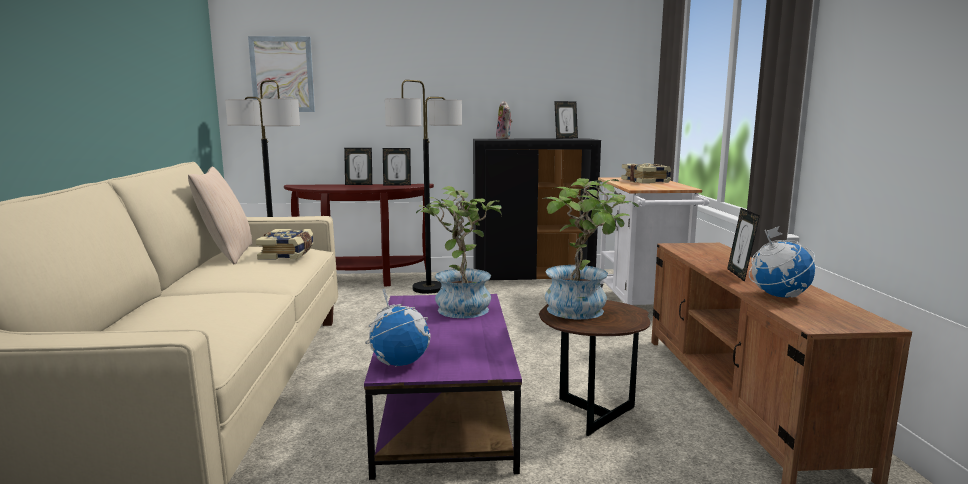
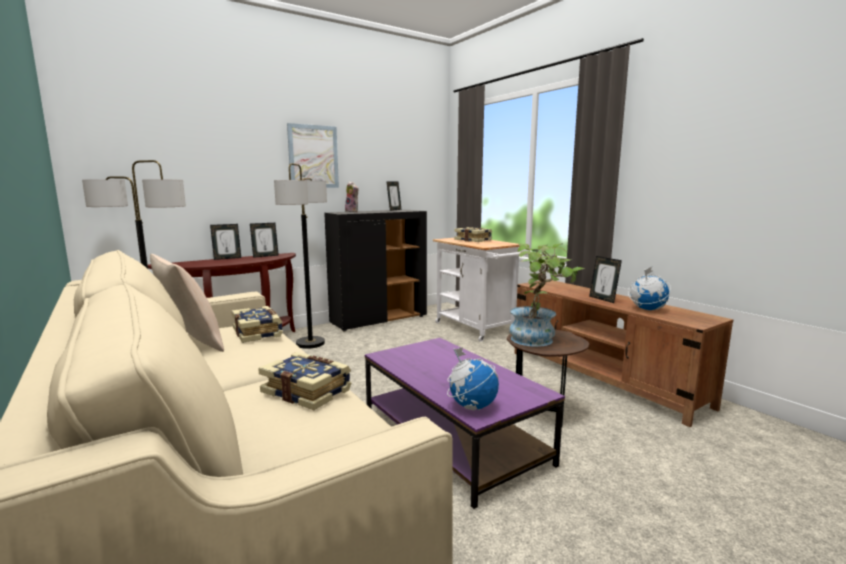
camera: 30 degrees left, 0 degrees up
(225, 304) = (307, 391): none -> book
(282, 74) = (136, 153): picture -> picture (313, 156)
(461, 307) = (434, 352): potted plant -> none

